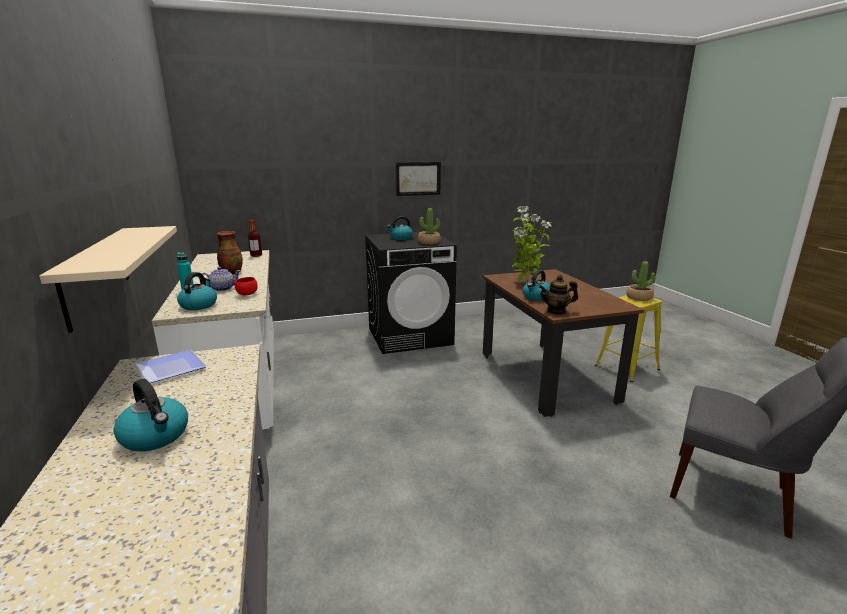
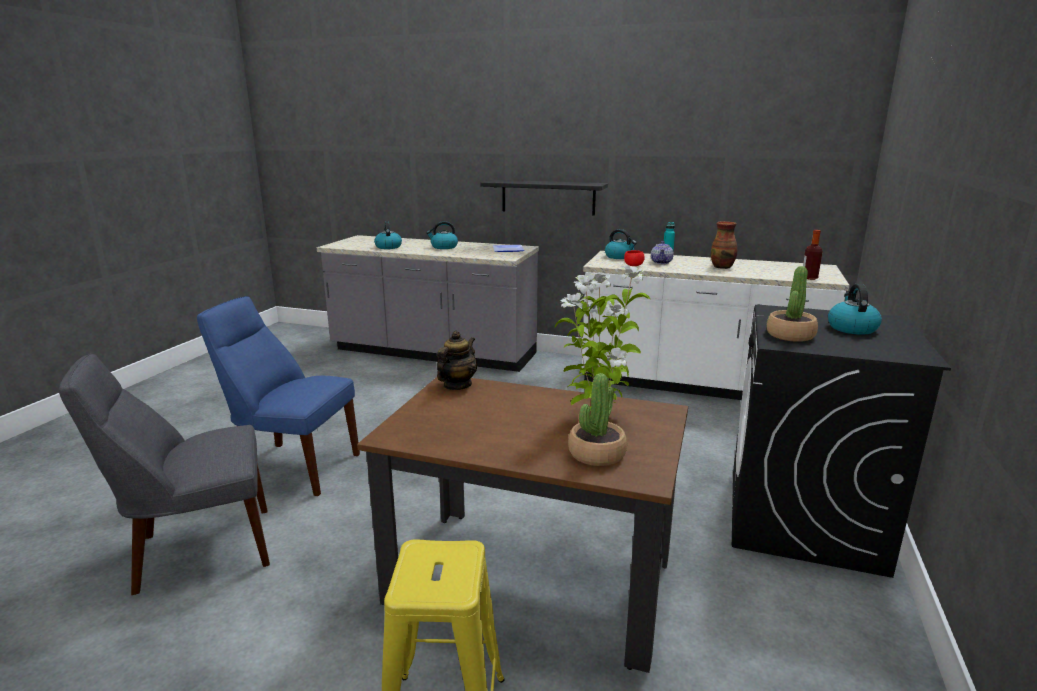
camera: 125 degrees right, 0 degrees up
(96, 274) = (548, 197): beige shelf -> black shelf
(418, 178) = (979, 225): picture -> none
(536, 297) = (521, 396): kettle -> kettle (388, 247)
(627, 534) = (292, 467): none -> blue chair
(639, 297) = (441, 579): potted plant -> potted plant (596, 454)

